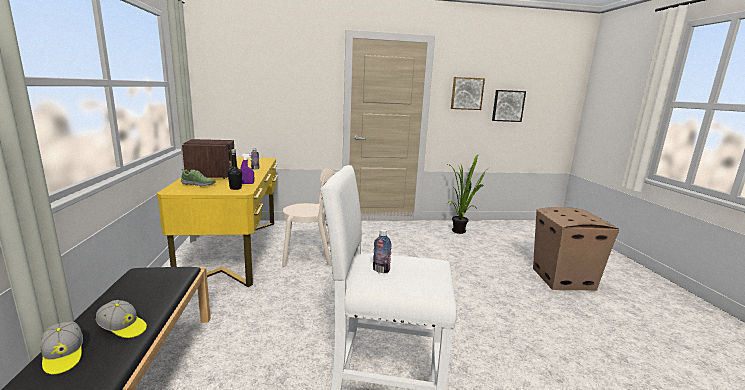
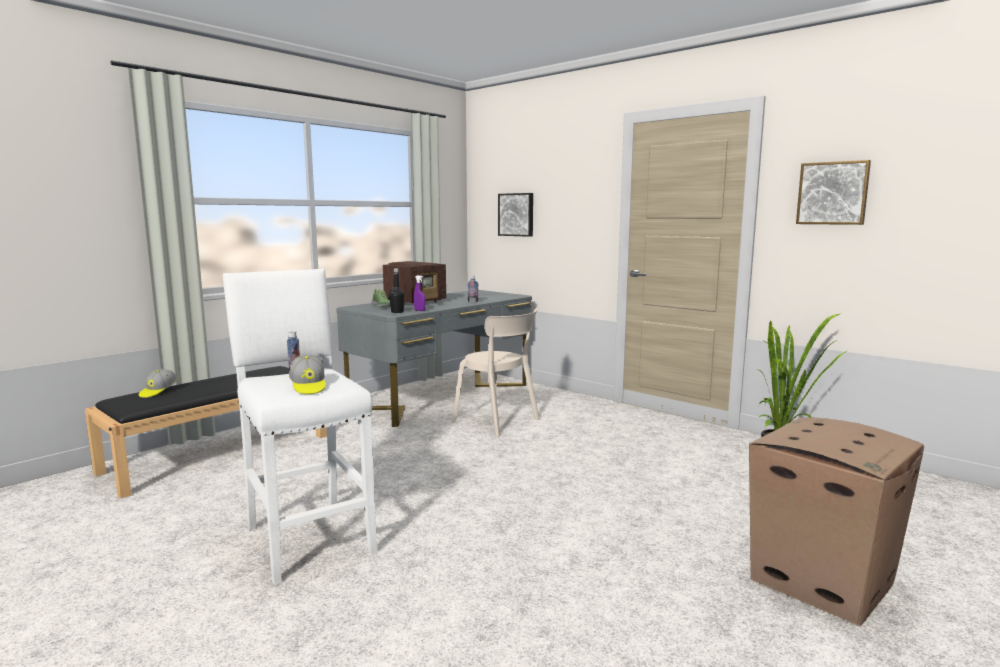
camera: 50 degrees right, 5 degrees down
(123, 328) = (200, 390): cap -> cap (308, 386)
(233, 249) = (442, 396): yellow desk -> grey desk
(507, 106) = (938, 214): picture -> picture (516, 214)

